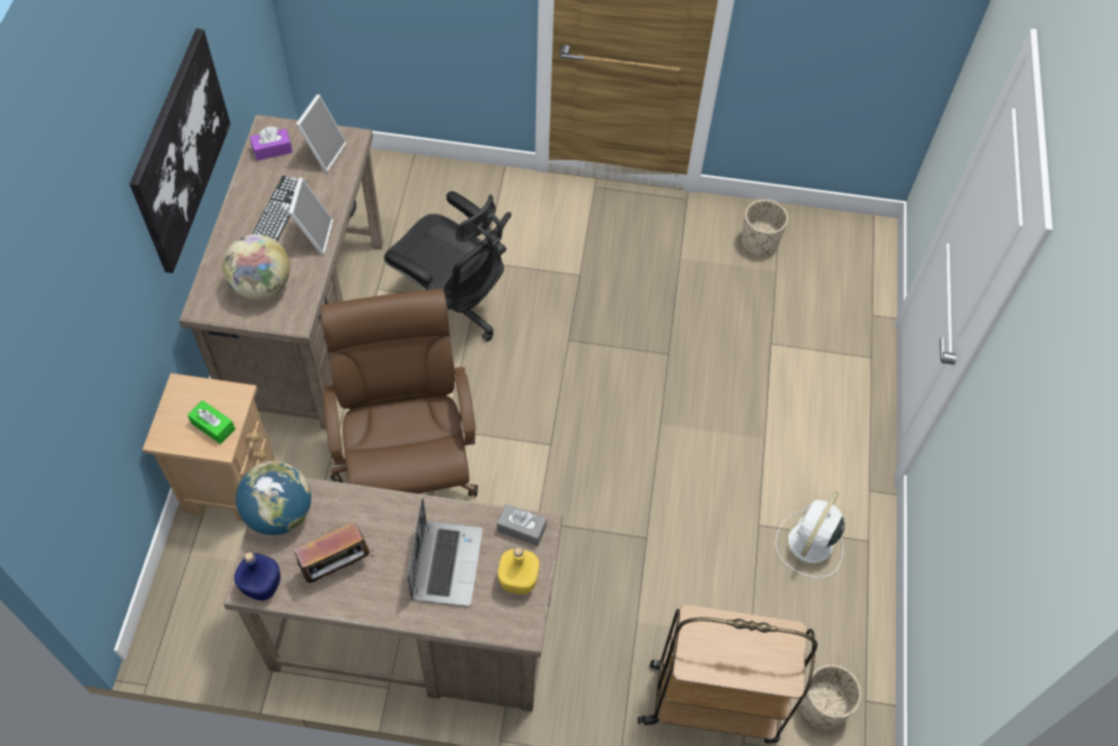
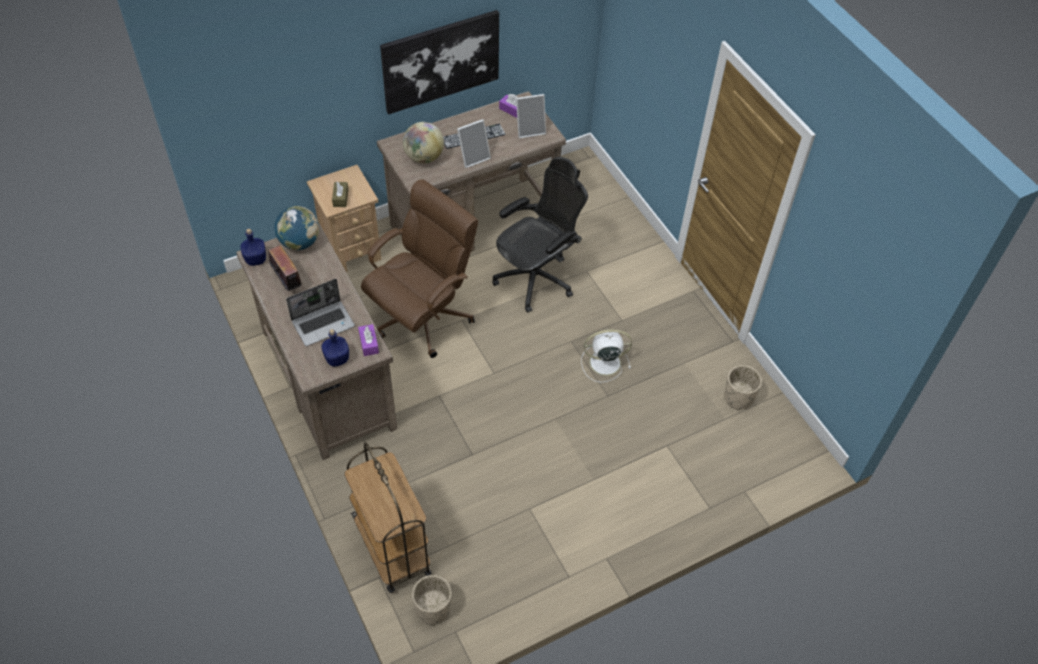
camera: 55 degrees right, 5 degrees down
(213, 426) = (340, 198): green tissue box -> brown tissue box
(337, 567) = (288, 282): radio -> radio turned 150 degrees counterclockwise
(450, 314) = (537, 277): office chair -> office chair turned 135 degrees counterclockwise
(518, 579) = (337, 359): yellow bottle -> blue bottle
(521, 529) = (369, 343): grey tissue box -> purple tissue box
(809, 544) = (538, 544): white fan -> white fan (603, 362)

